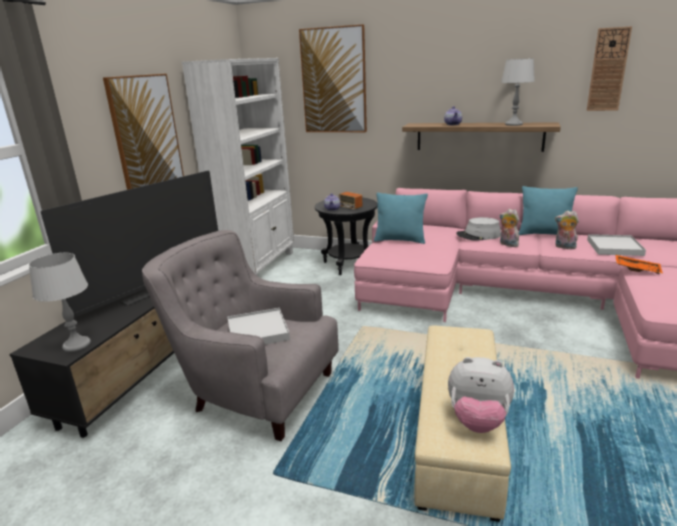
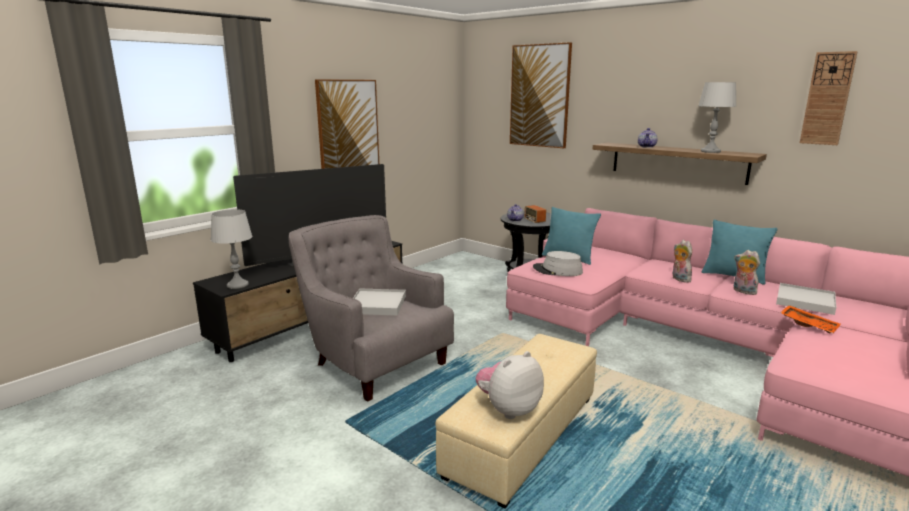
camera: 20 degrees right, 5 degrees down
(258, 265) = (445, 267): white bookcase -> none
(478, 235) = (655, 266): grey hat -> grey hat (557, 270)
(478, 420) = (508, 409): plush toy -> plush toy turned 105 degrees clockwise

